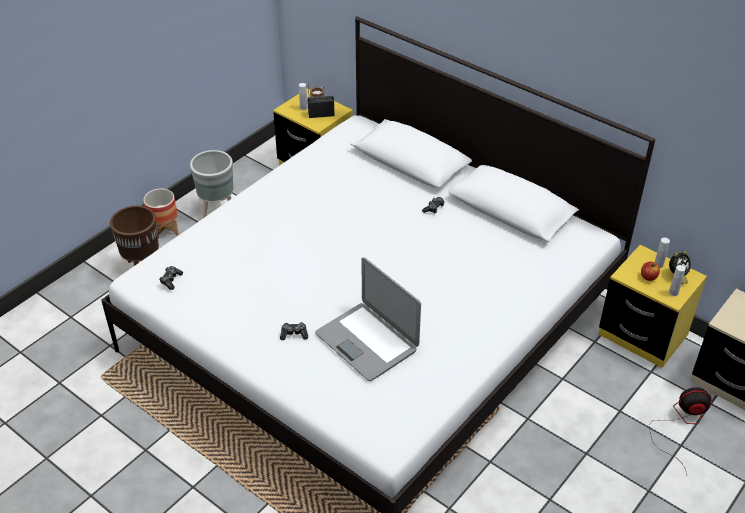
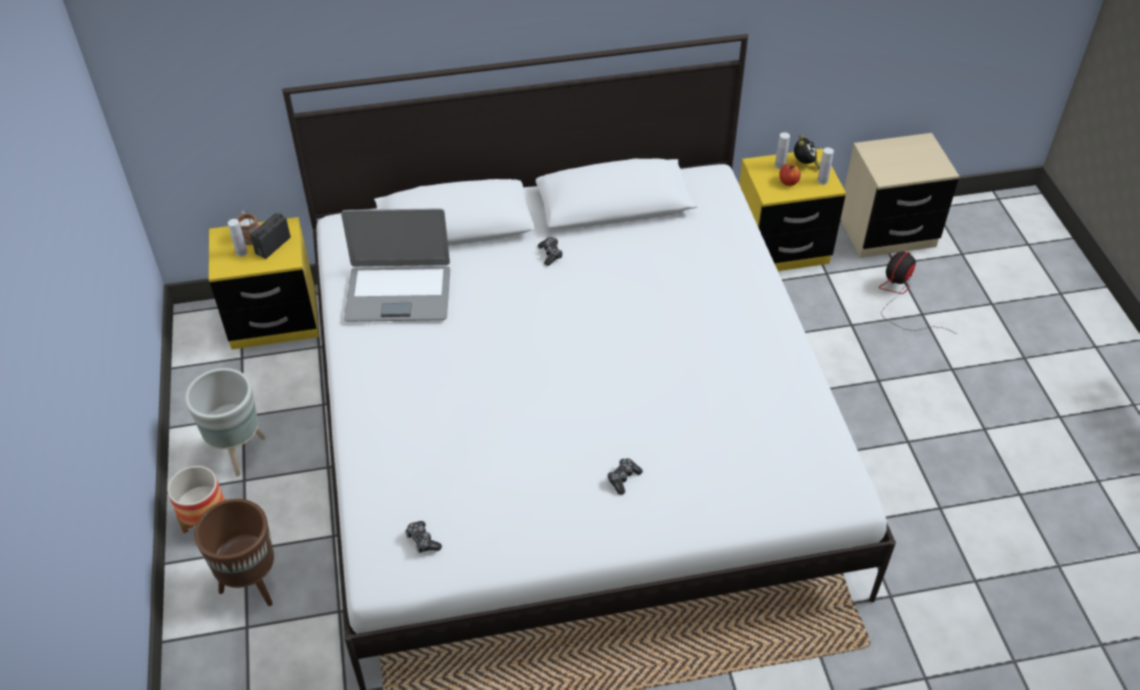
camera: 50 degrees left, 5 degrees up
(367, 341) = (692, 425): laptop -> laptop (398, 294)

